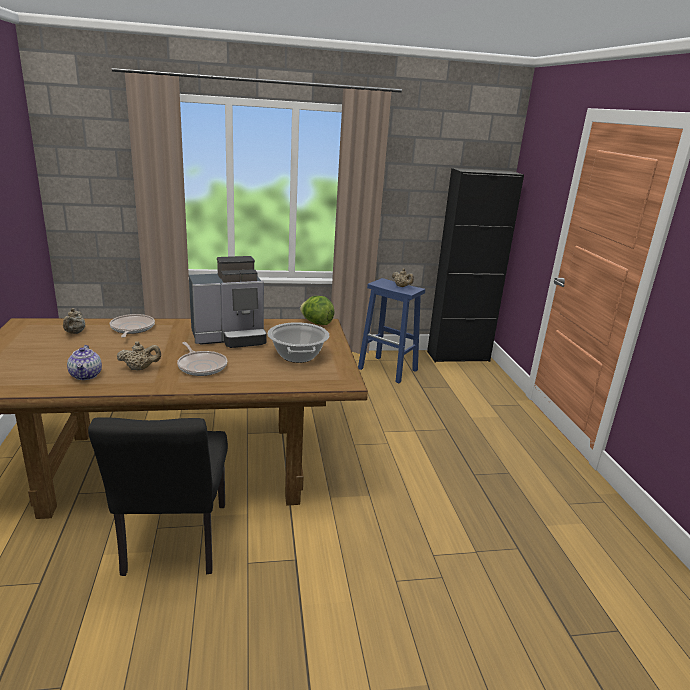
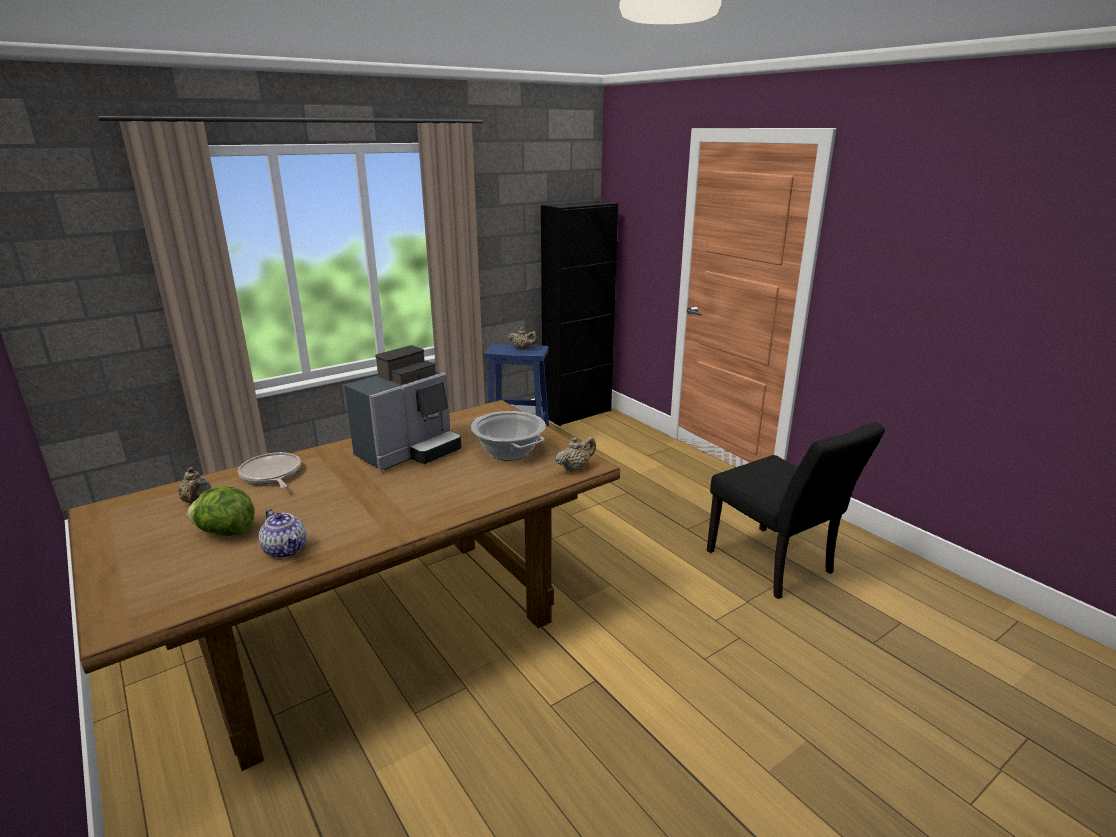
camera: 25 degrees left, 0 degrees up
(140, 368) = (346, 520): beige teapot -> beige teapot (575, 468)
(173, 545) = (452, 723): black chair -> black chair (776, 566)
(201, 366) = (417, 494): frying pan -> none
(316, 323) = (485, 410): lettuce -> lettuce (226, 532)

